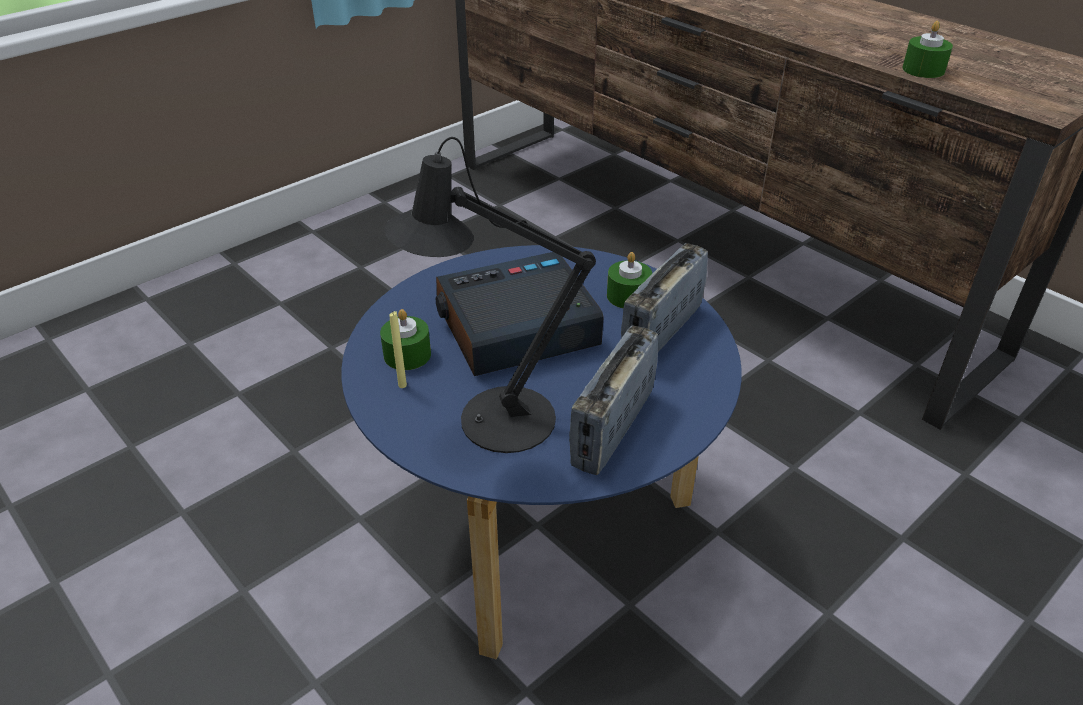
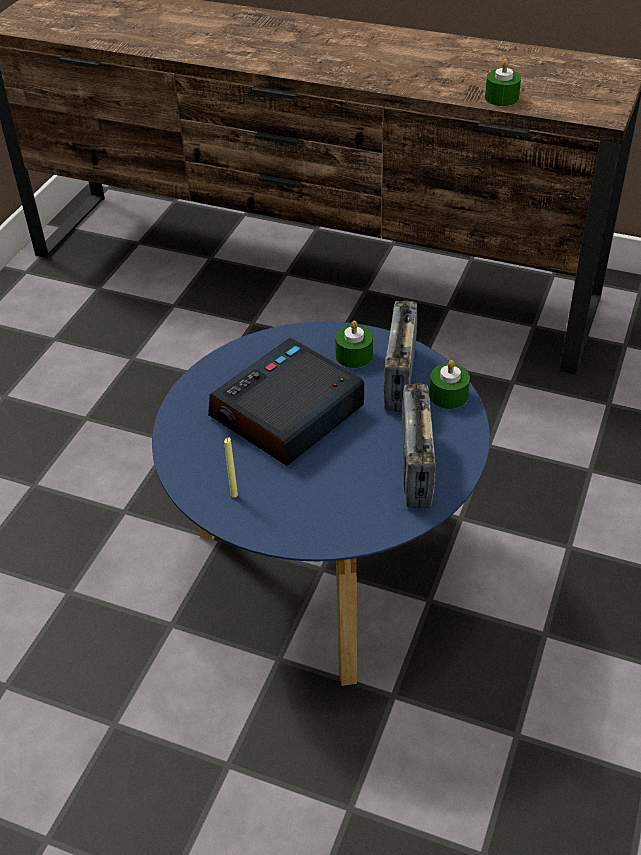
camera: 25 degrees left, 5 degrees up
(407, 355) = (217, 468): green candle -> green candle (448, 395)
(493, 421) = (326, 496): black table lamp -> none

